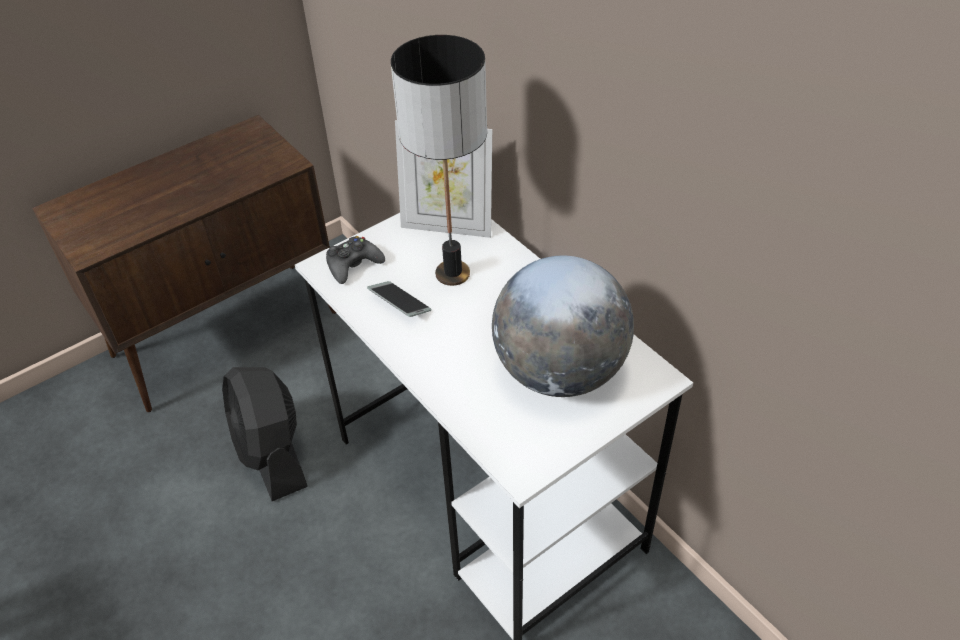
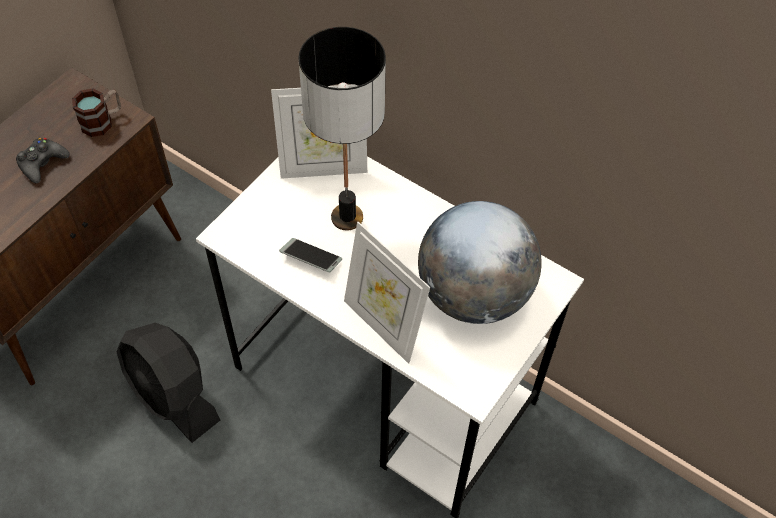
camera: 20 degrees left, 10 degrees up
(264, 161) = (103, 121): none -> mug
(353, 265) = (252, 227): black game controller -> black game controller (42, 163)
(448, 381) = (383, 325): none -> picture frame

